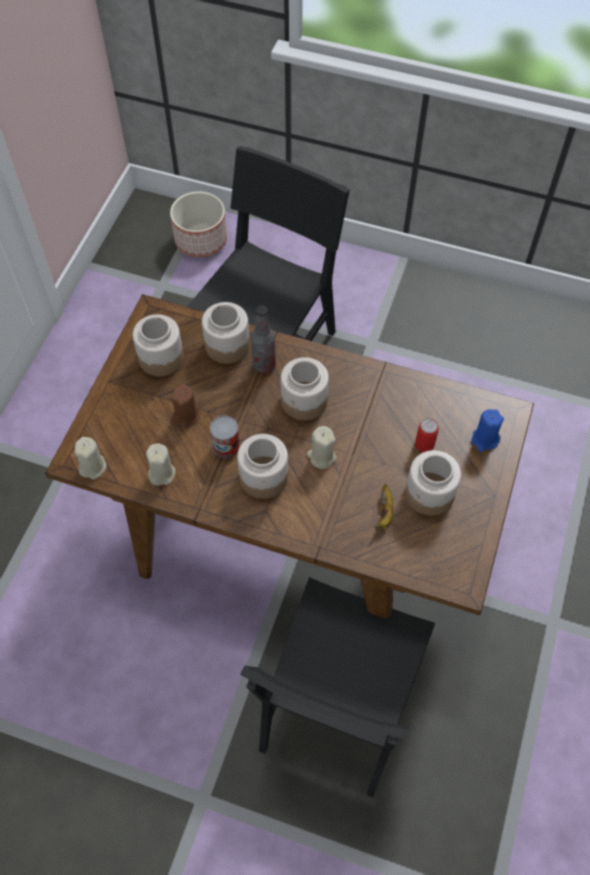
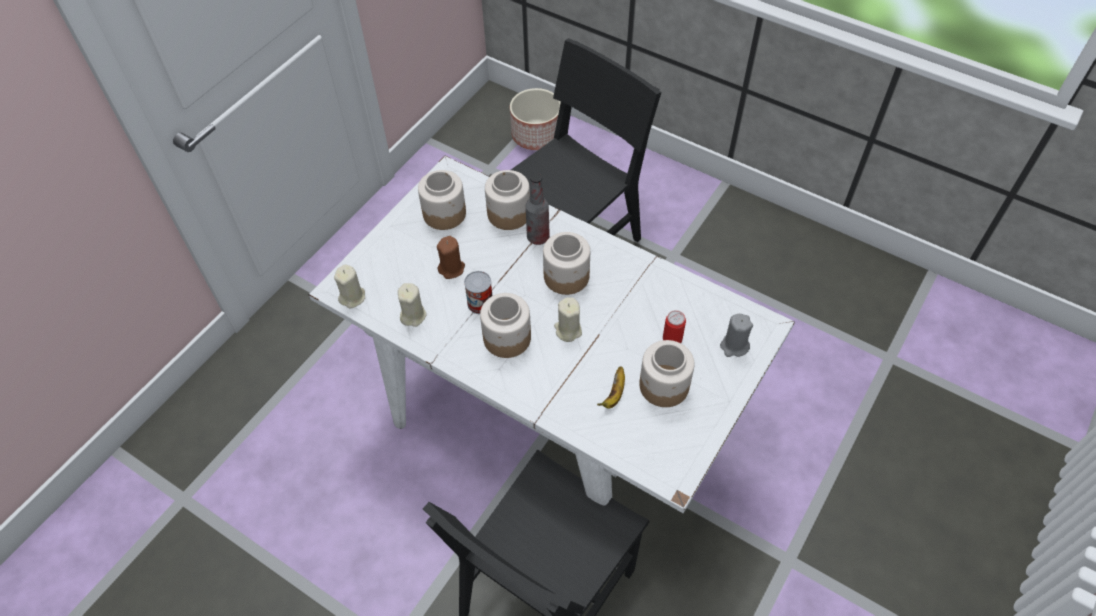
camera: 15 degrees right, 5 degrees down
(295, 534) = (550, 418): brown dining table -> white dining table
(484, 439) = (734, 346): blue candle -> grey candle

